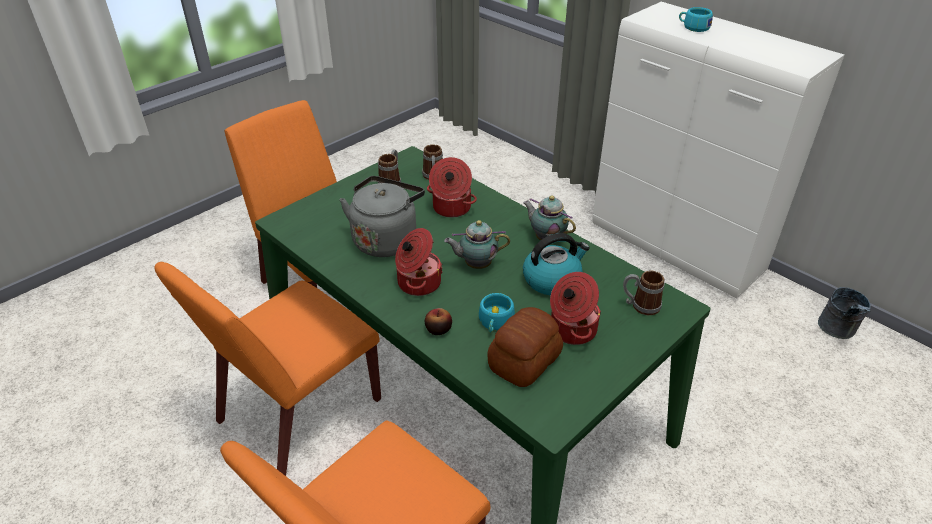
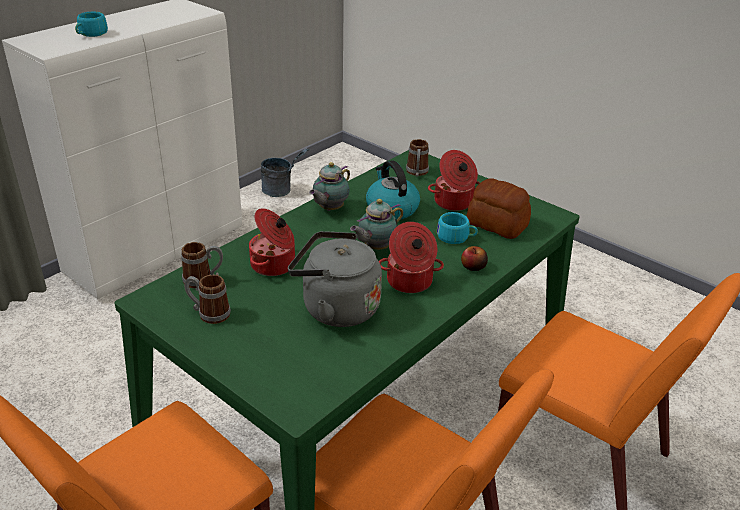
camera: 95 degrees left, 5 degrees down
(476, 265) = (375, 248): teapot -> teapot turned 60 degrees clockwise

